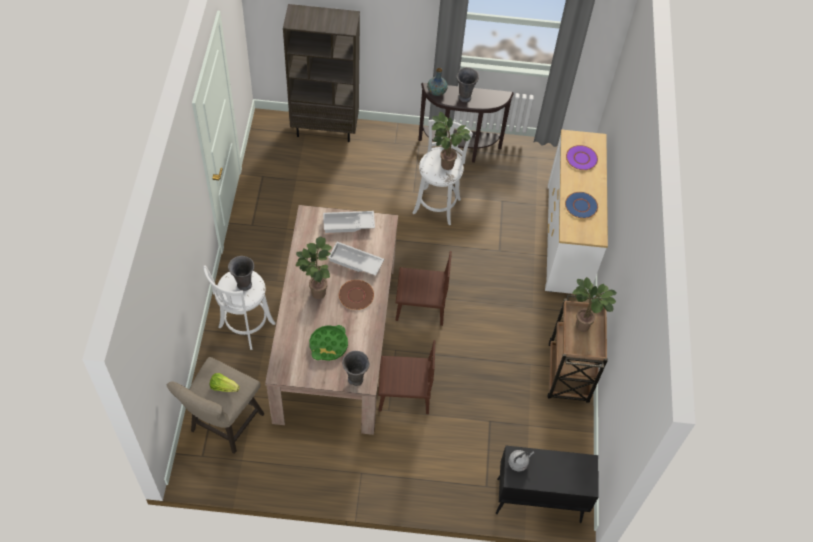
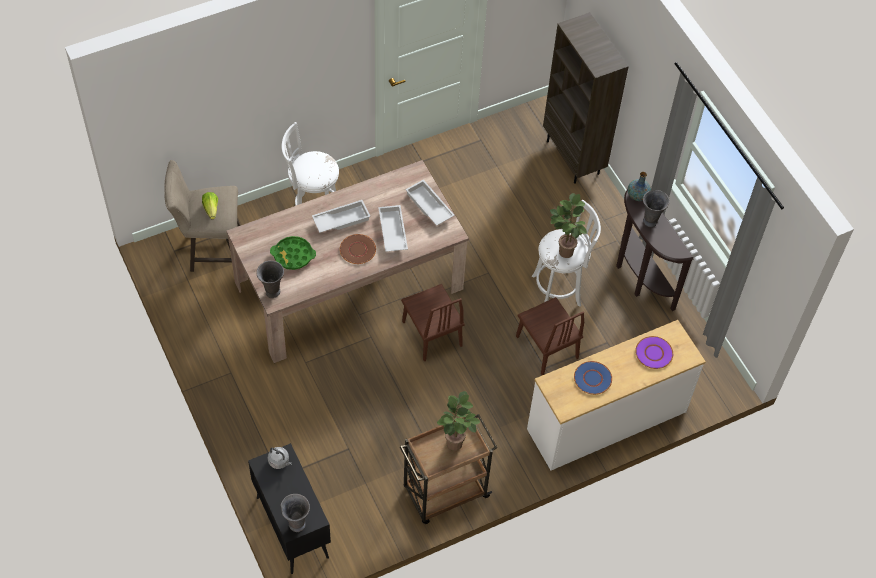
camera: 60 degrees right, 0 degrees up
(243, 285) = (317, 169): grey vase -> grey vase (296, 523)
(316, 291) = (341, 219): potted plant -> white tray
(404, 394) = (330, 366): brown chair -> brown chair (546, 347)

